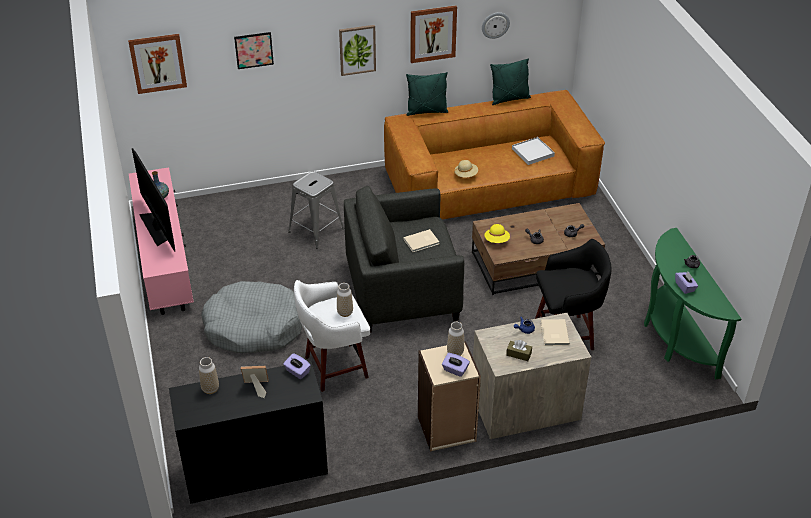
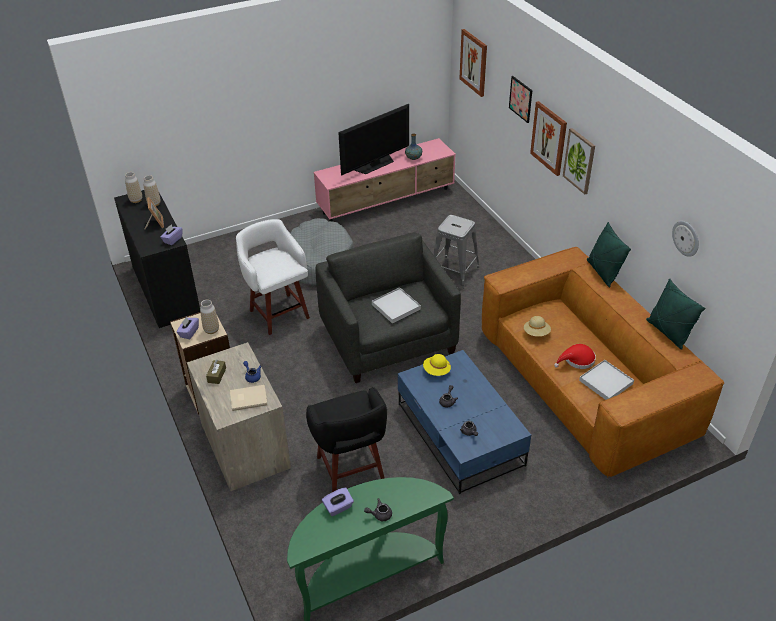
camera: 80 degrees right, 0 degrees up
(345, 312) = (274, 268): vase -> vase (136, 200)
(422, 242) = (396, 307): beige book -> white tray
(433, 33) = (634, 197): picture -> picture (549, 138)
(505, 161) = (577, 360): none -> red hat
(535, 263) = (461, 434): brown coffee table -> blue coffee table

